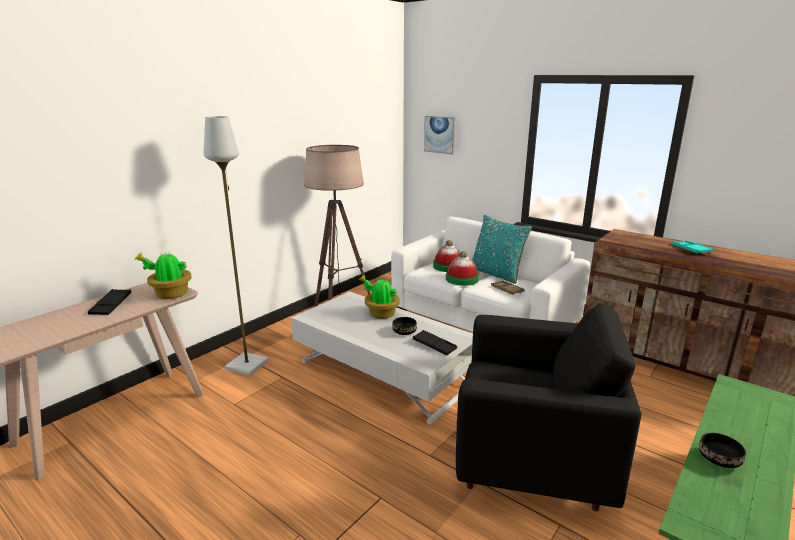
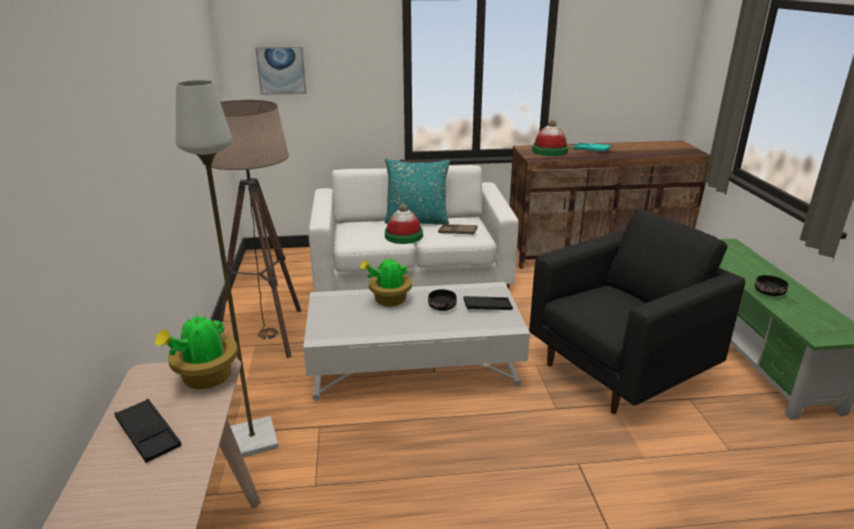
camera: 45 degrees left, 5 degrees up
(448, 266) = (366, 228): hat -> hat (549, 151)

